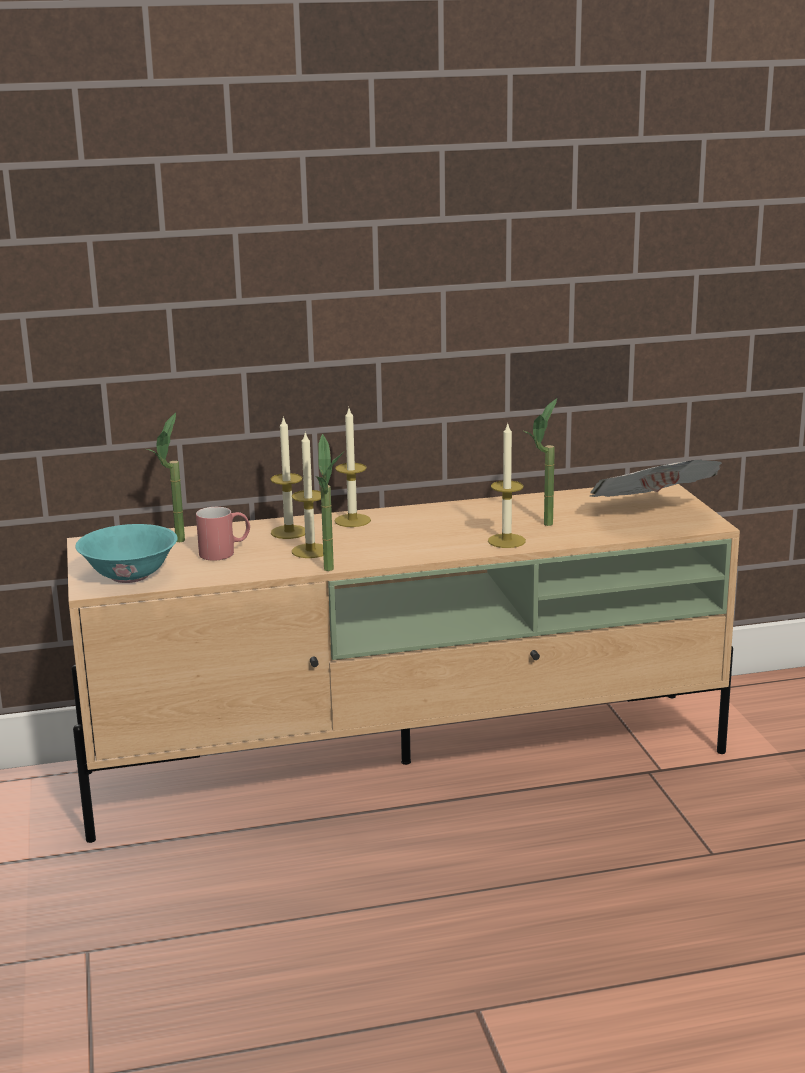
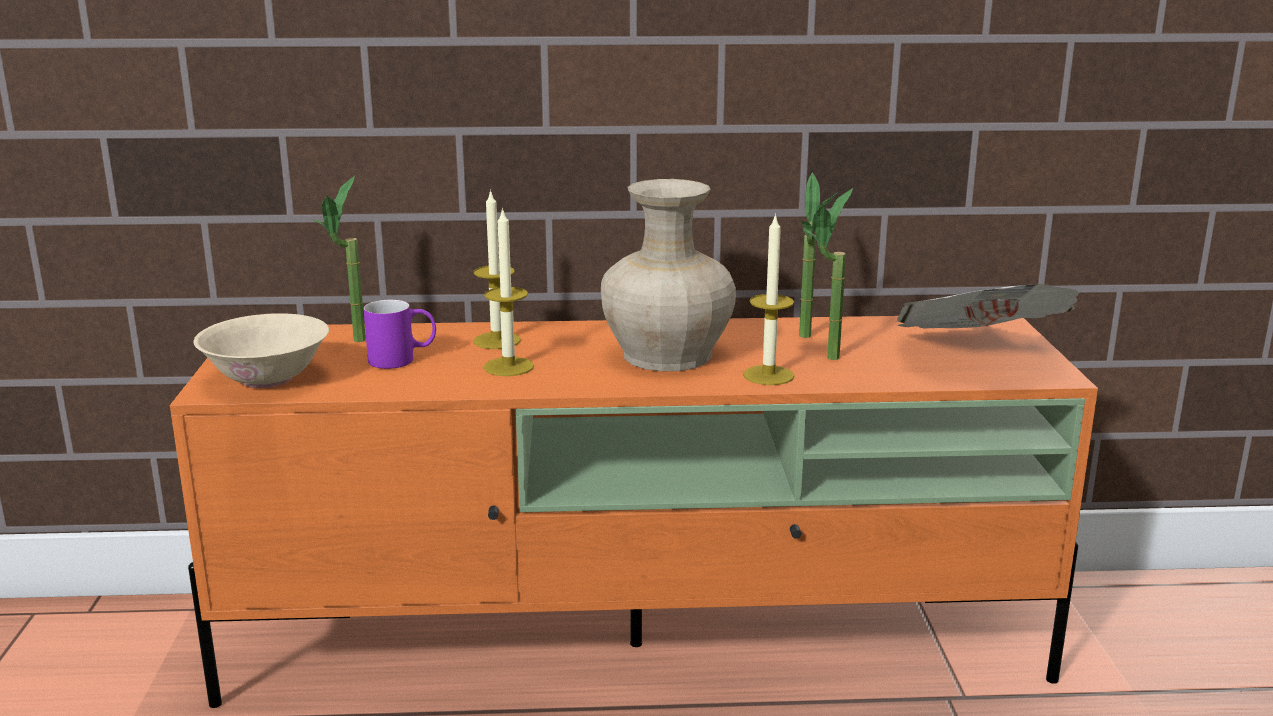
camera: 10 degrees right, 0 degrees up
(130, 575) = (268, 378): turquoise bowl -> beige bowl
(225, 552) = (403, 359): red mug -> purple mug
(332, 572) = (519, 398): potted plant -> potted plant (809, 340)
(352, 520) = (583, 333): candle -> none
(410, 762) = (641, 644): beige tv stand -> orange tv stand
(426, 533) = (669, 356): none -> beige vase

